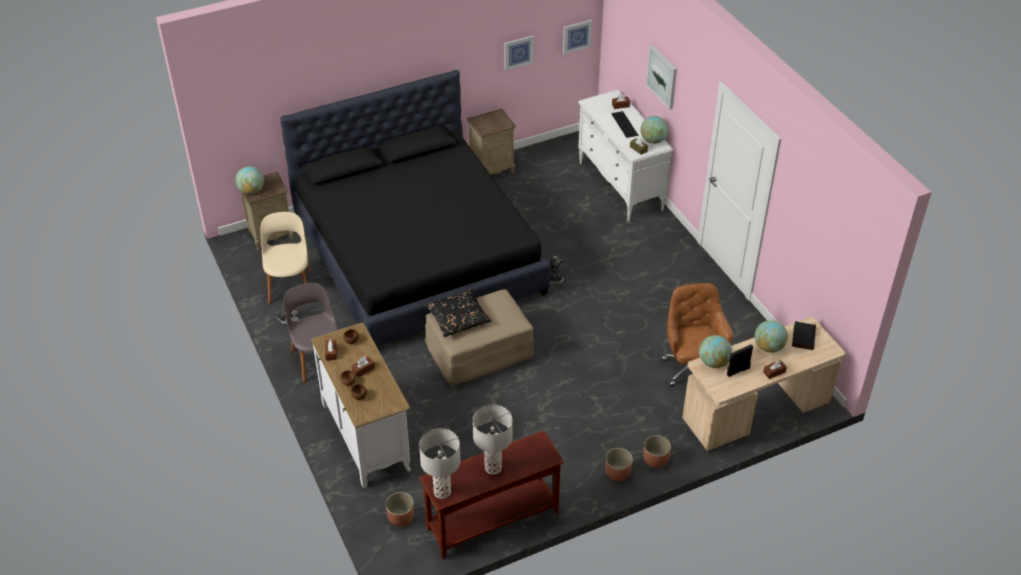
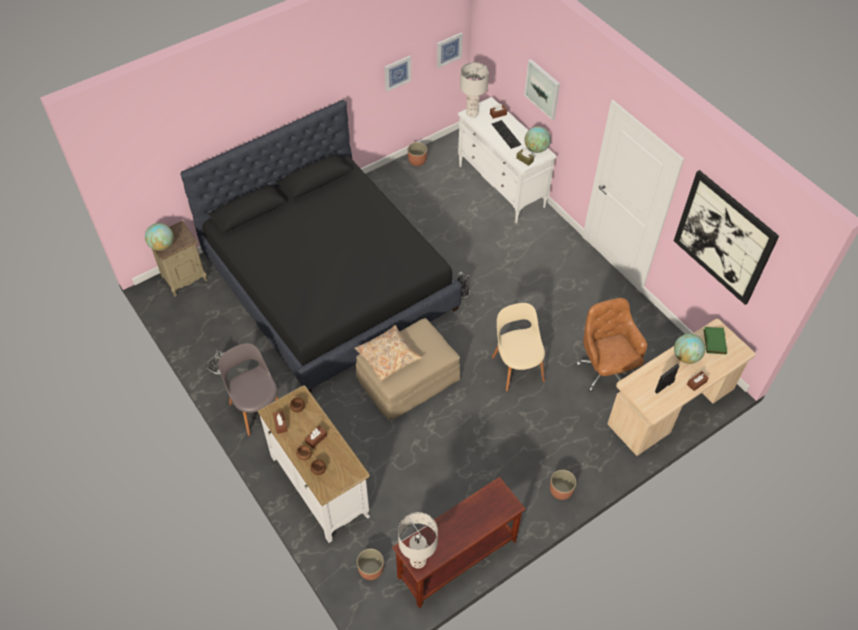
camera: 10 degrees left, 10 degrees up
(290, 285) = (213, 330): beige chair -> beige chair (517, 366)
(458, 318) = (388, 357): black pillow -> beige pillow
(492, 170) = (380, 183): beige nightstand -> none
(493, 467) = (460, 525): white table lamp -> white table lamp (472, 113)
(655, 460) = (591, 472): planter -> planter (417, 161)
(713, 362) = (640, 380): globe -> none
(802, 337) = (713, 341): black book -> green book
(816, 222) = (724, 237): none -> picture

